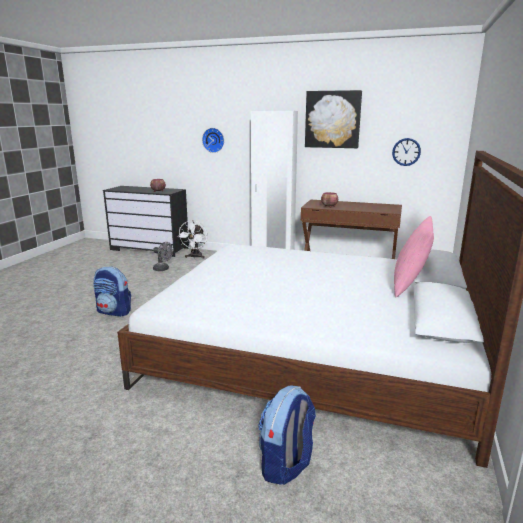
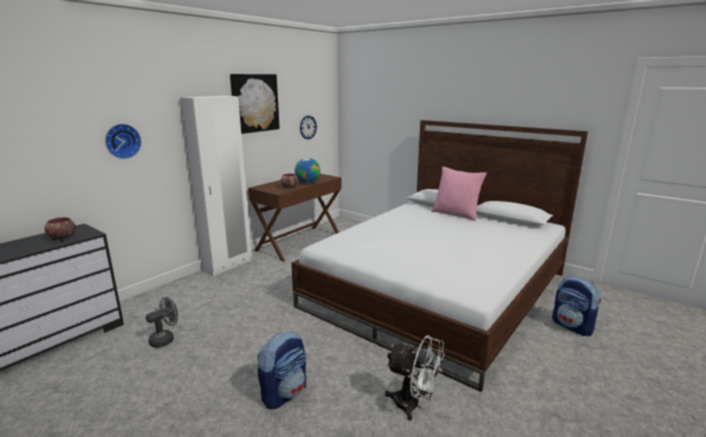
camera: 70 degrees left, 0 degrees up
(195, 257) = (150, 309): white fan -> white fan (413, 405)
(355, 208) = (307, 183): none -> globe

